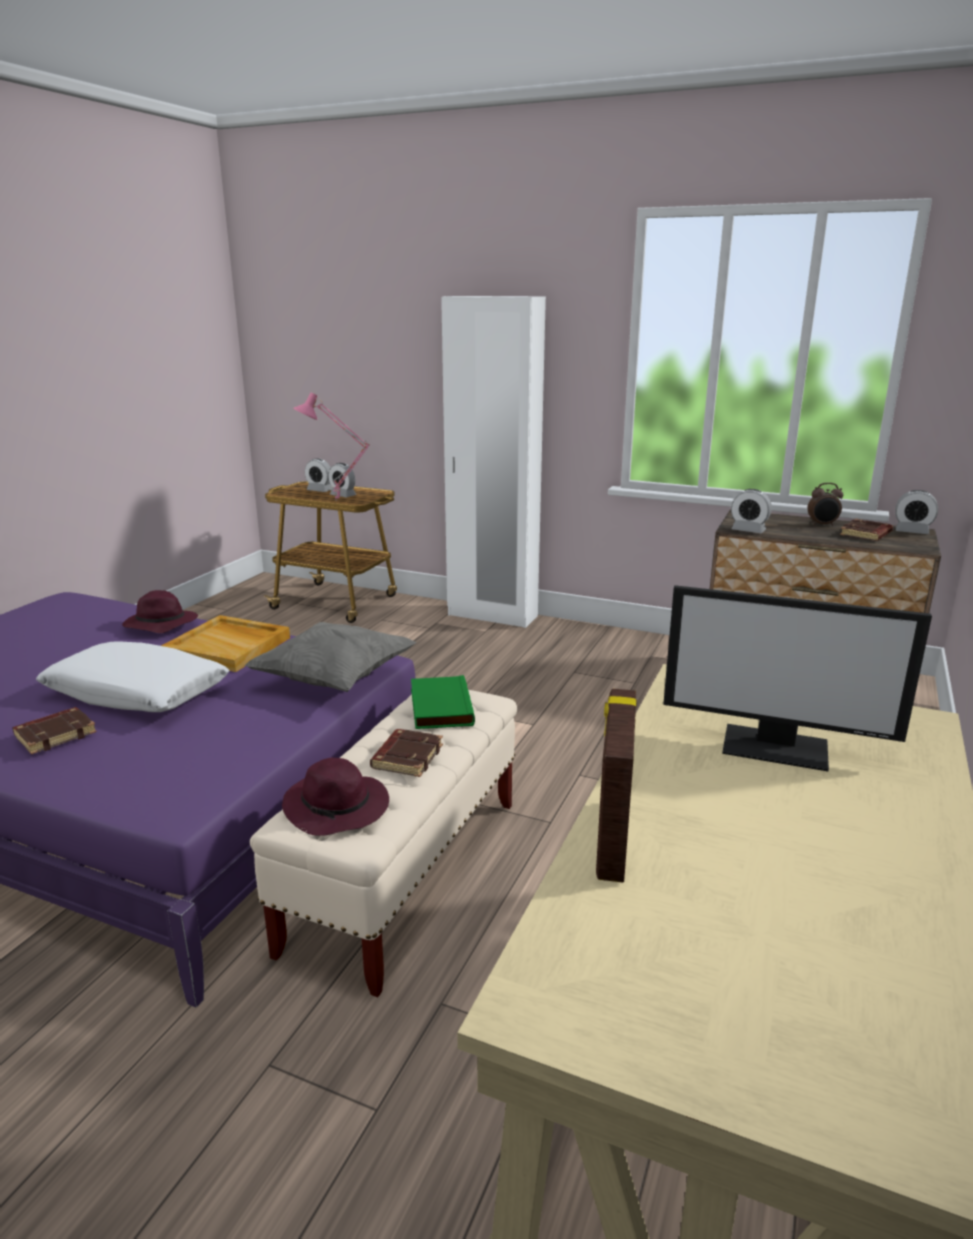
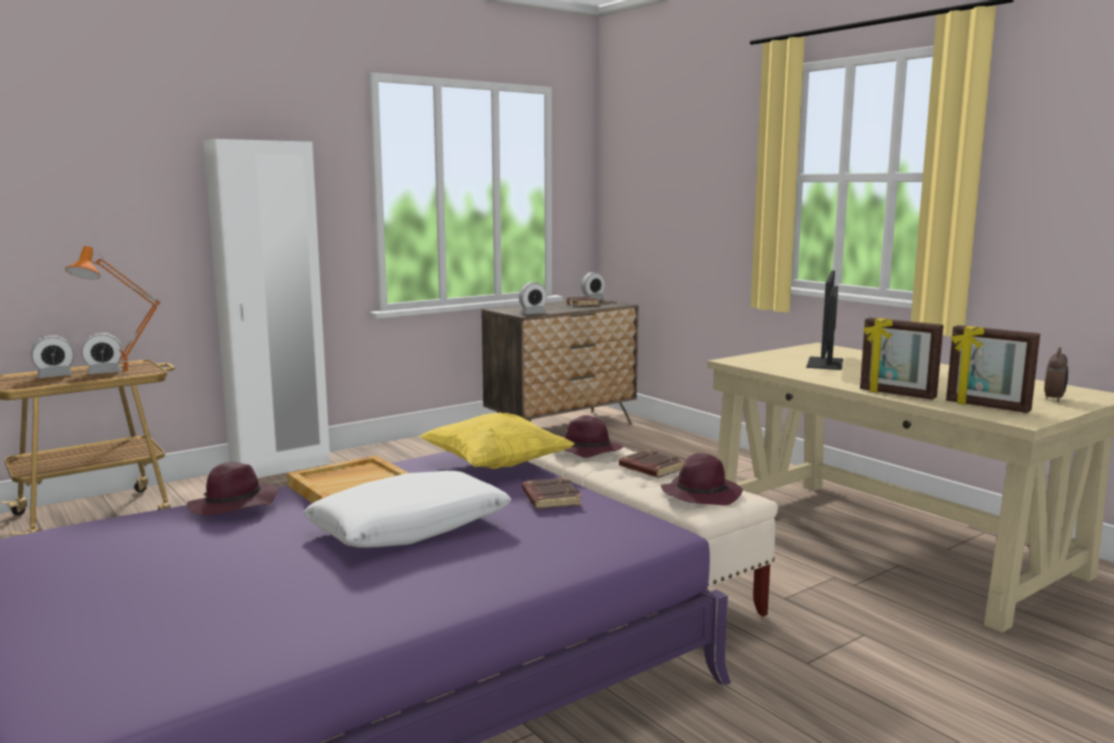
camera: 60 degrees left, 10 degrees down
(56, 734) = (458, 563): brown book -> brown book (550, 498)
(334, 680) = (496, 466): grey pillow -> yellow pillow
(336, 501) = (125, 375): pink table lamp -> orange table lamp
(439, 707) = (585, 451): green book -> purple hat
(612, 952) = (987, 407): none -> picture frame
(776, 746) = (826, 363): monitor -> monitor turned 150 degrees clockwise
(822, 525) = (551, 305): alarm clock -> alarm clock (1054, 399)

